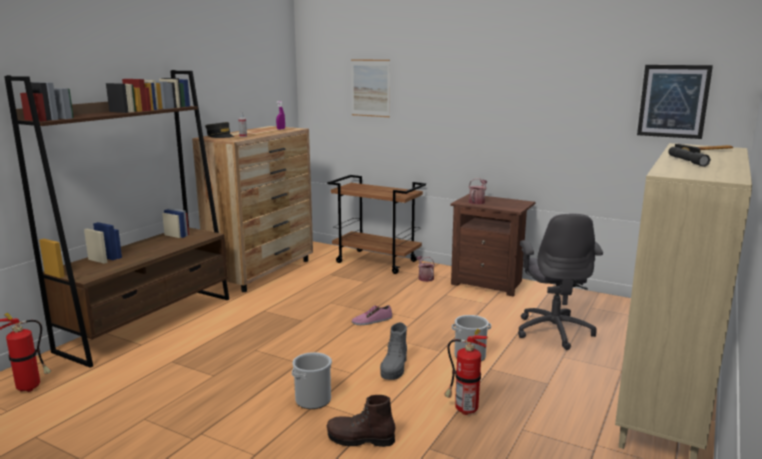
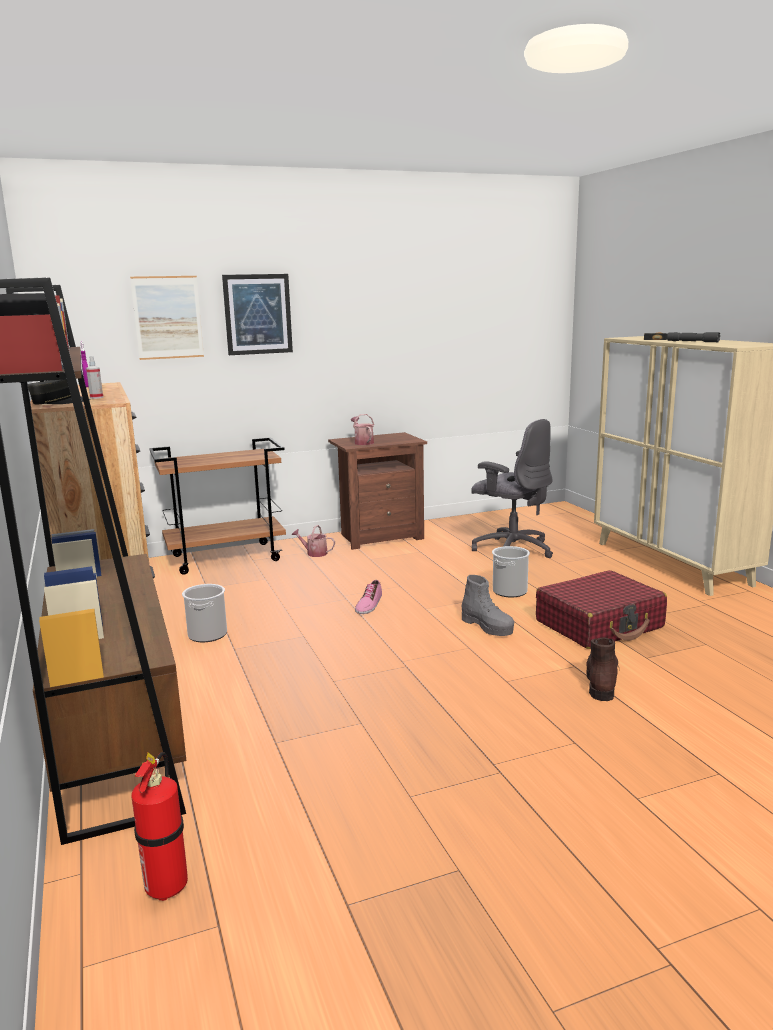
camera: 50 degrees left, 0 degrees up
(313, 400) = (498, 681): bucket -> bucket (207, 634)
(360, 439) = (601, 681): brown boot -> brown boot turned 150 degrees clockwise
(463, 410) = (599, 624): fire extinguisher -> red suitcase
(673, 101) = (515, 309): picture -> picture (257, 314)

